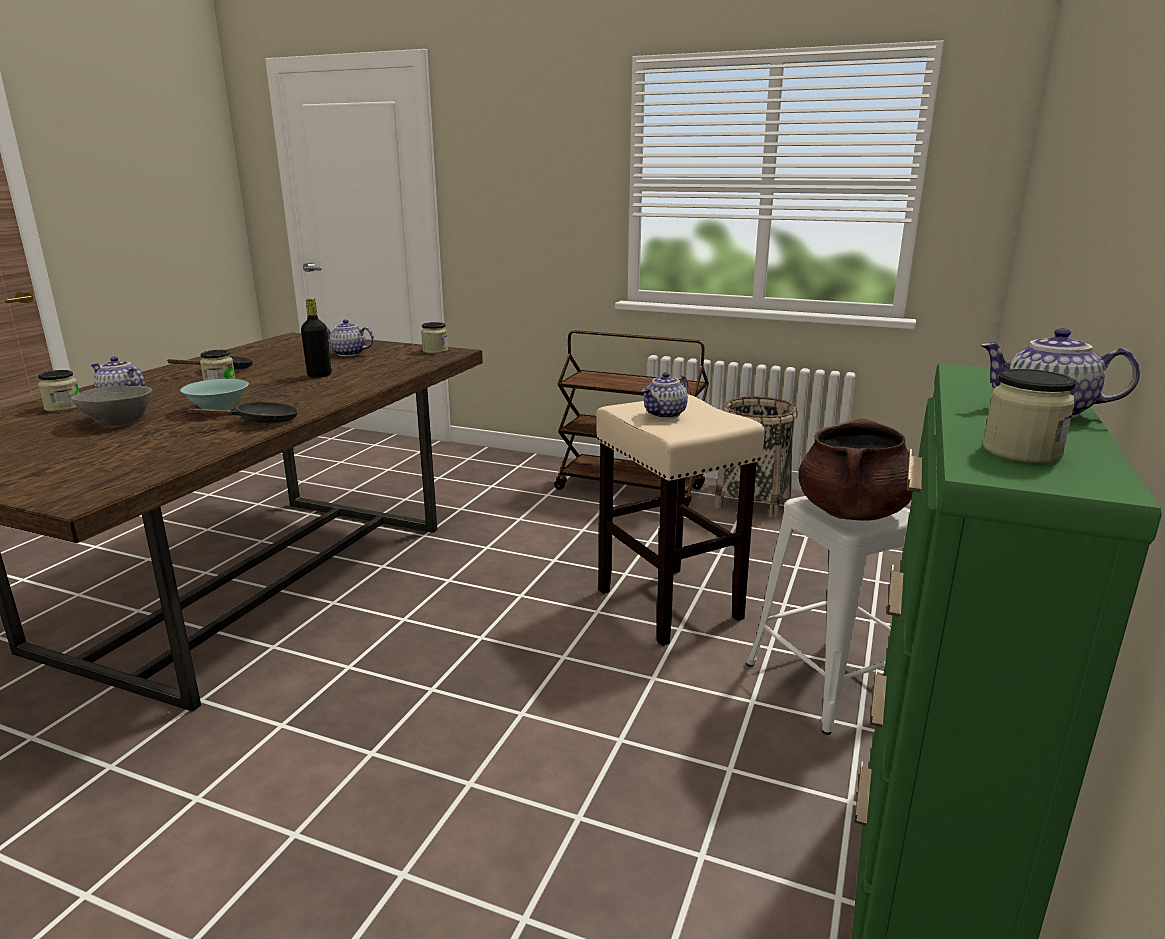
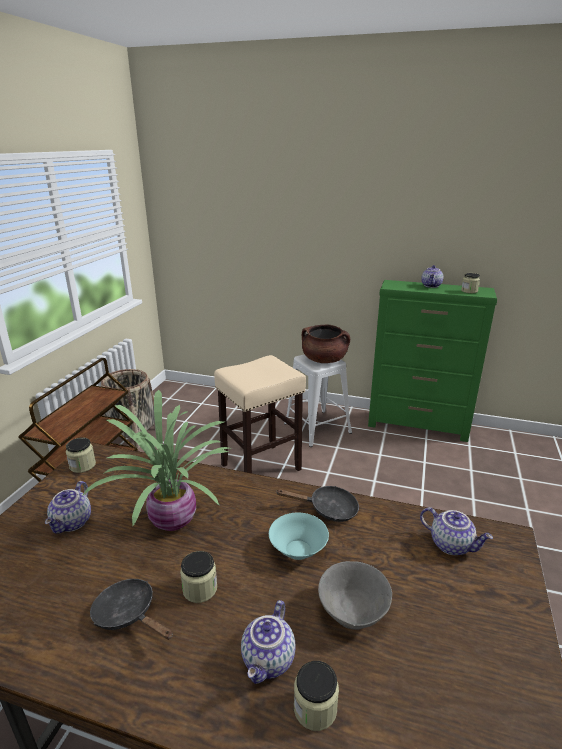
camera: 95 degrees left, 5 degrees up
(261, 422) = (328, 509): black frying pan -> black frying pan turned 135 degrees clockwise
(319, 375) = (173, 518): black bottle -> potted plant
(665, 415) = (261, 374): teapot -> teapot (451, 544)

